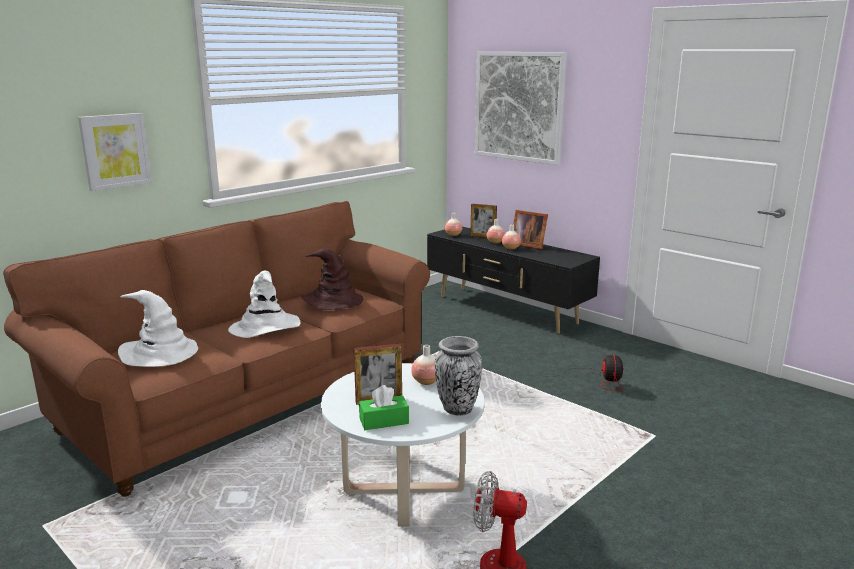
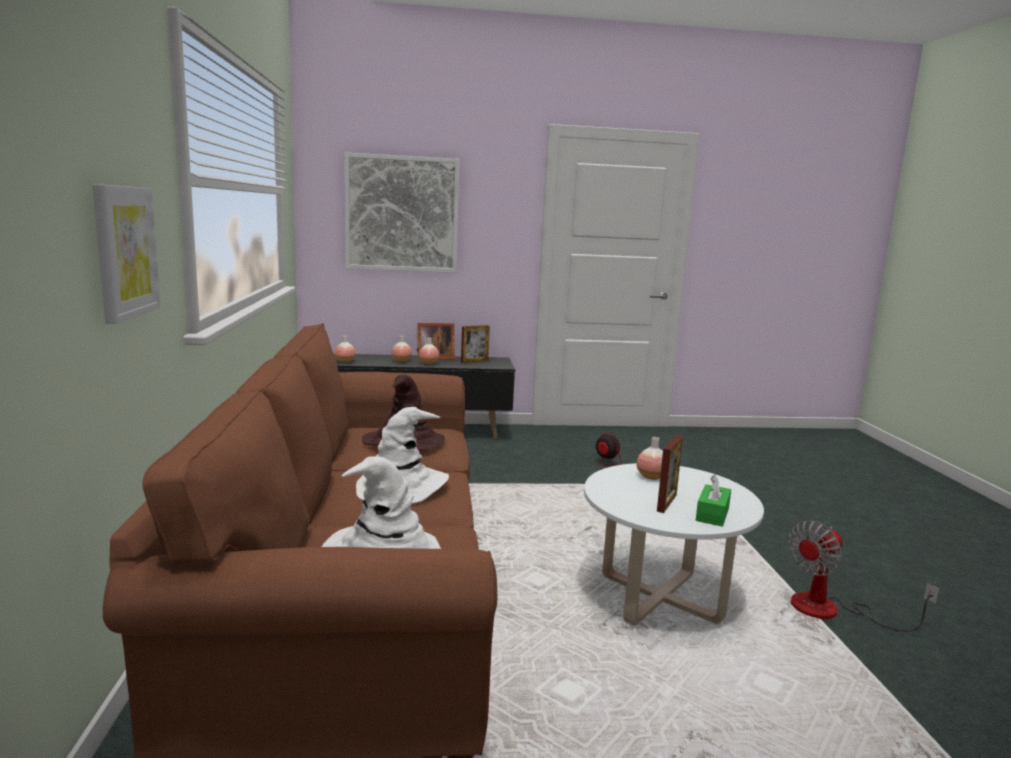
camera: 50 degrees left, 5 degrees down
(458, 409) = (720, 485): vase -> none
(483, 236) = (376, 358): picture frame -> picture frame (474, 361)

